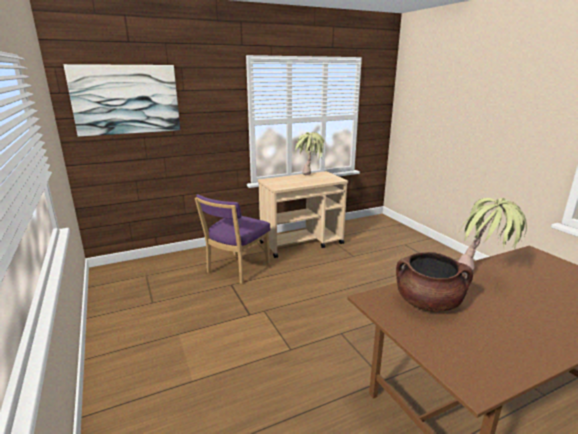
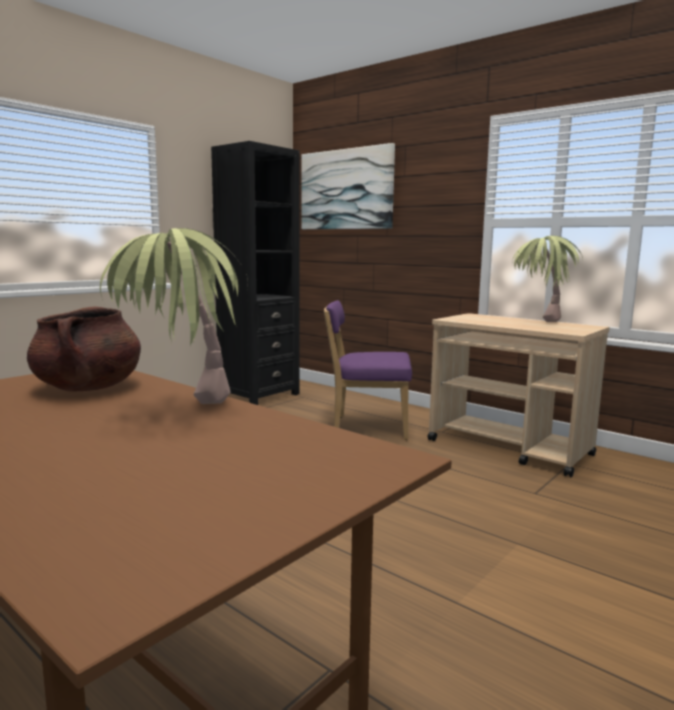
camera: 65 degrees right, 10 degrees down
(114, 292) = (259, 395): none -> black bookcase

